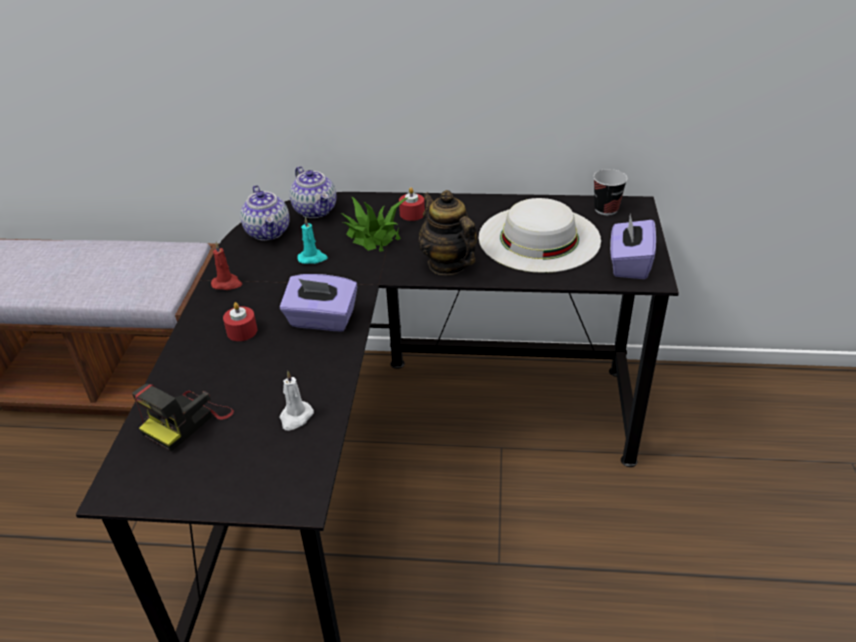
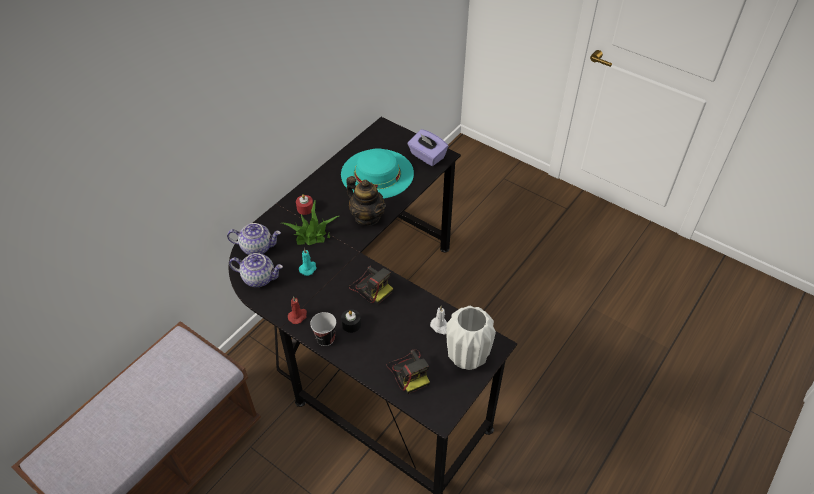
camera: 60 degrees left, 10 degrees up
(242, 331) = (351, 324): red candle -> black candle
(250, 474) = (467, 358): none -> white vase
(322, 320) = (371, 287): purple tissue box -> camera
(448, 264) = (367, 217): teapot -> teapot turned 135 degrees counterclockwise
(539, 238) = (377, 173): white hat -> turquoise hat
(606, 209) = (376, 137): cup -> cup (325, 338)

